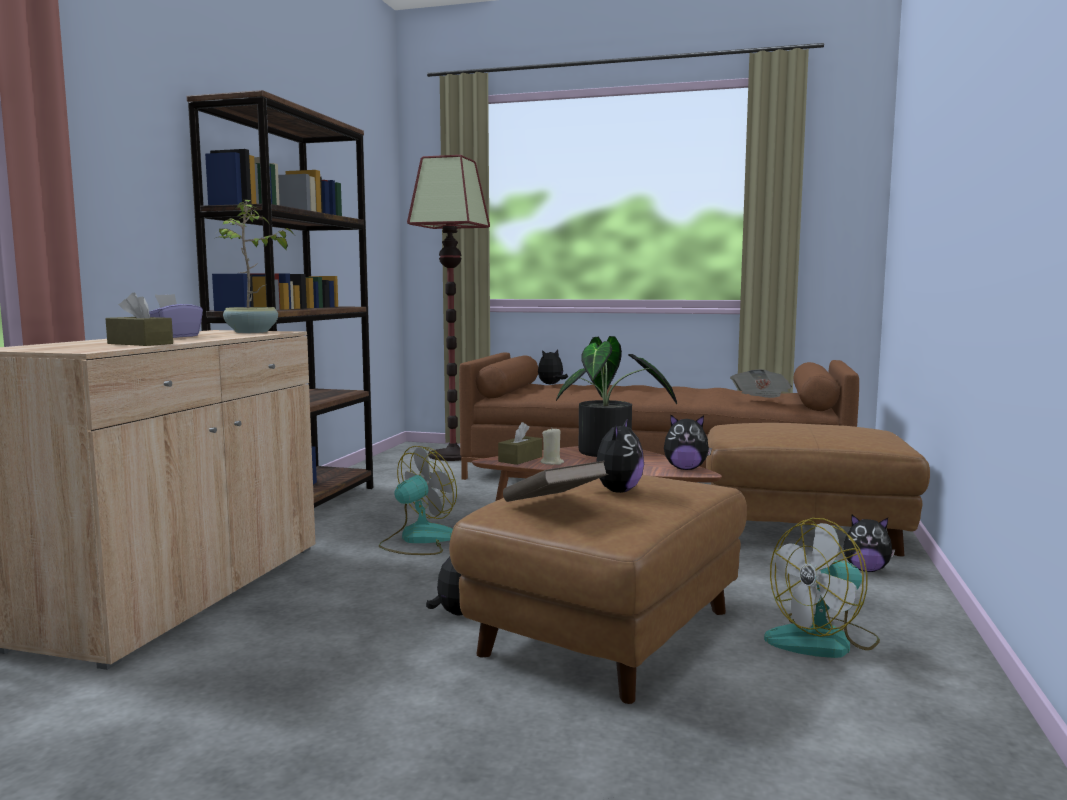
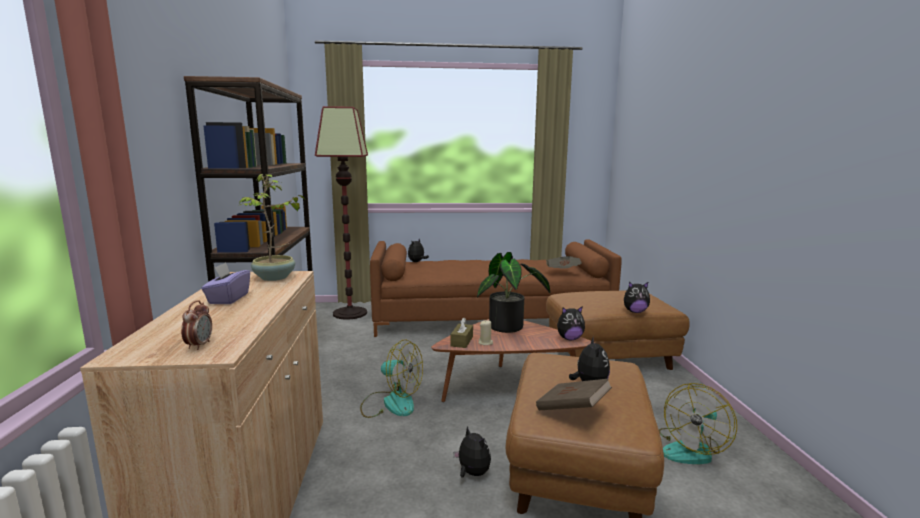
camera: 20 degrees left, 5 degrees up
(79, 348) = (199, 345): none -> alarm clock
(140, 343) = (235, 324): brown tissue box -> none
(418, 540) = (391, 403): fan -> fan turned 90 degrees clockwise
(866, 570) = (664, 384): plush toy -> plush toy (635, 311)

